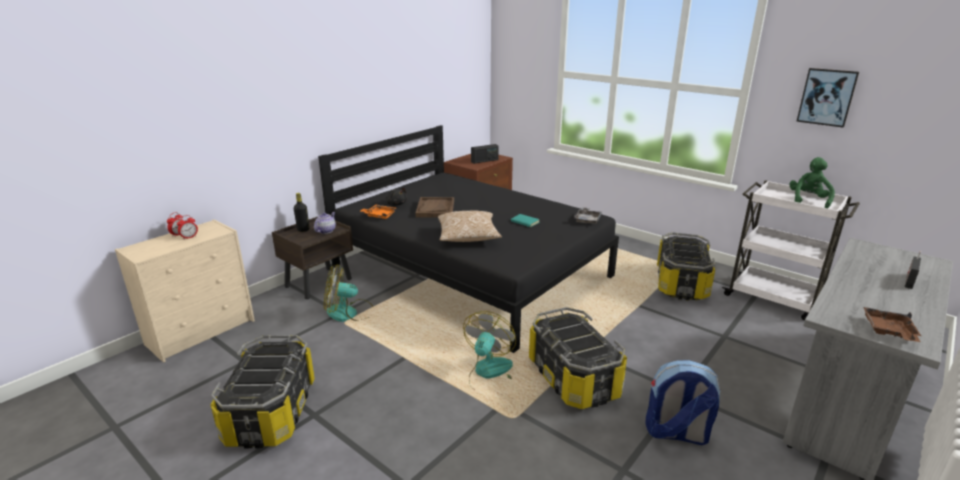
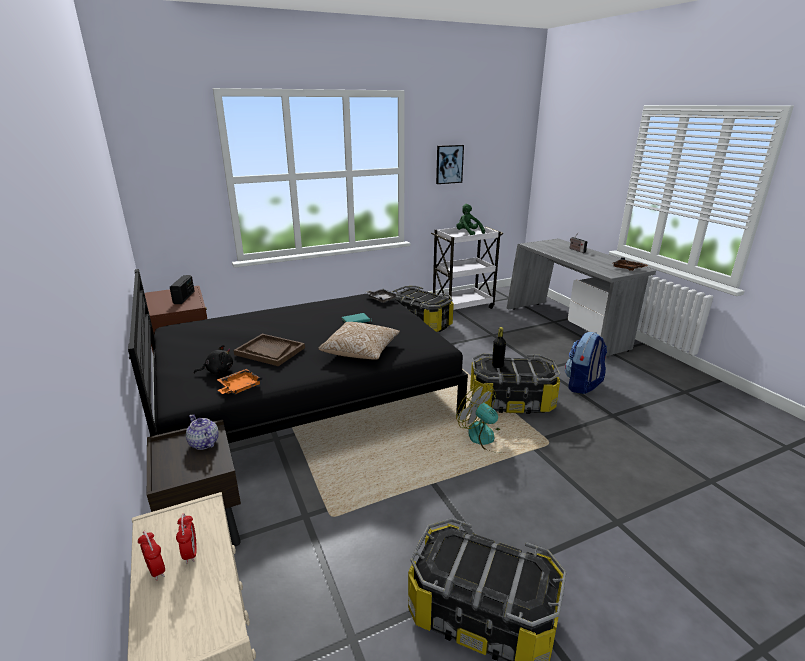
camera: 65 degrees left, 0 degrees up
(303, 230) = (173, 463): black bottle -> black bottle (497, 365)
(349, 313) = (313, 508): fan -> none

